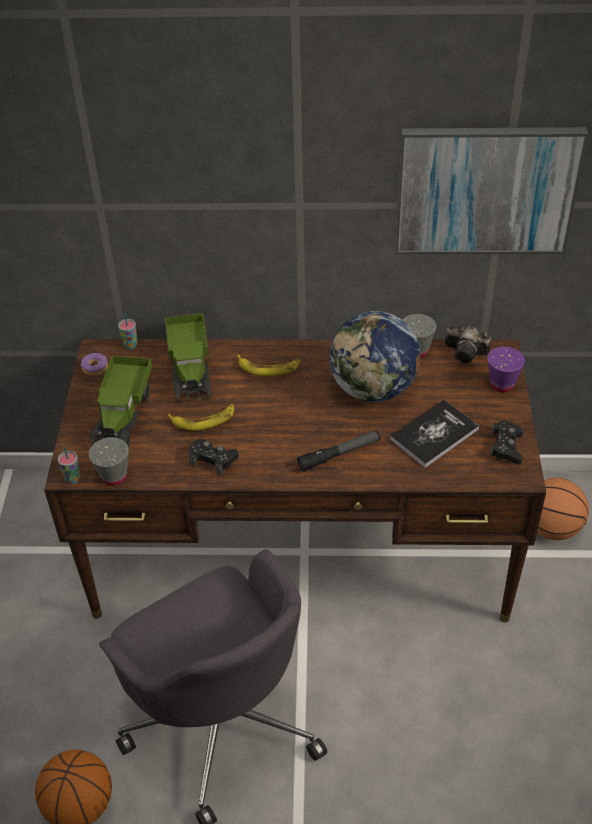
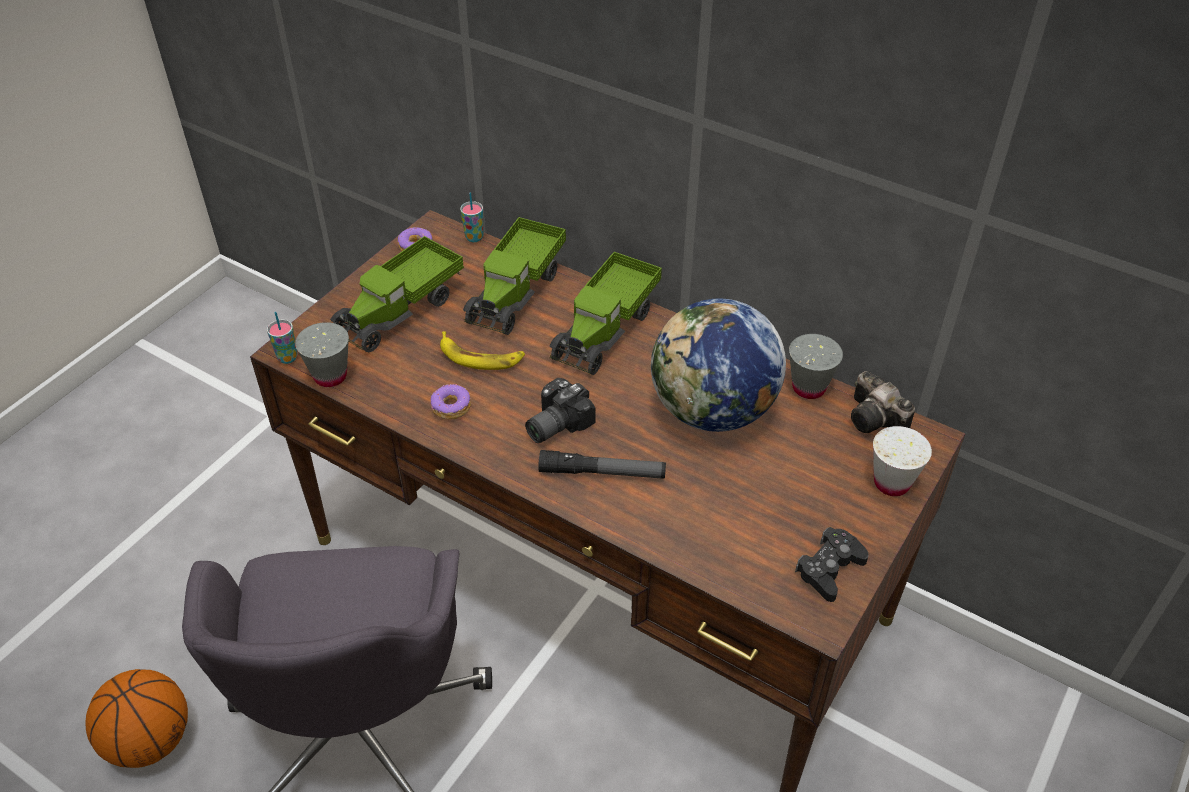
camera: 30 degrees right, 0 degrees up
(213, 459) = (450, 407): black game controller -> donut
(269, 368) = (606, 329): banana -> toy truck
(286, 439) = (554, 423): none -> camera
(434, 434) = (744, 505): book -> none
(485, 190) = (956, 183): picture -> none
(502, 384) = (891, 483): purple cup -> white cup
(551, 528) = (934, 722): basketball -> none

